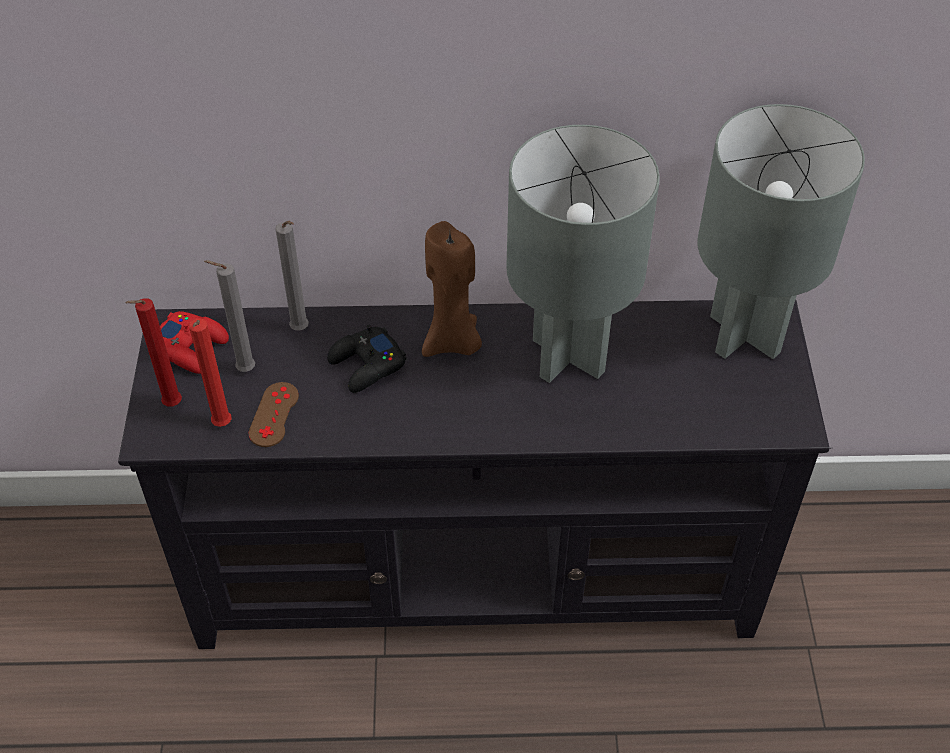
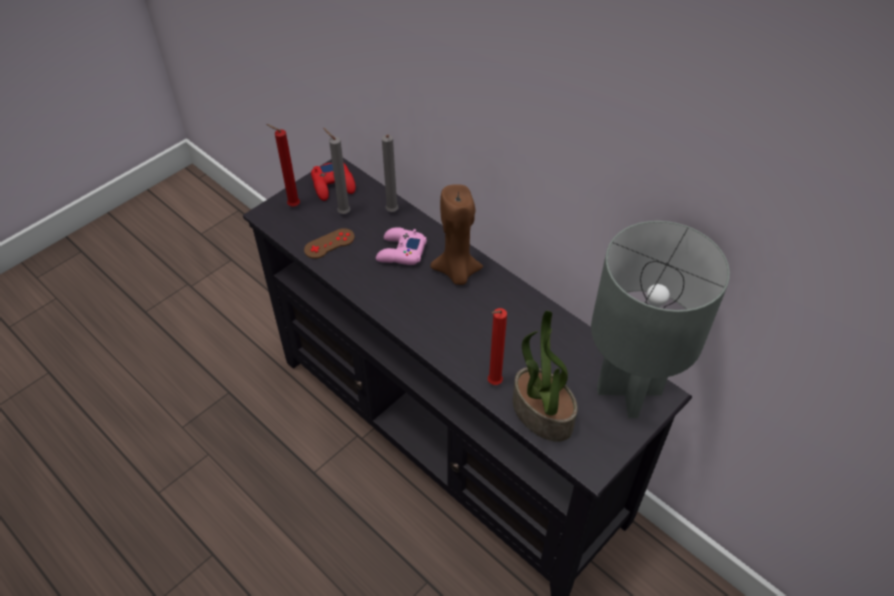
camera: 45 degrees right, 0 degrees up
(222, 426) = (301, 232): red candle -> red candle (493, 384)
(367, 365) = (400, 252): black game controller -> pink game controller
(570, 356) = (509, 325): grey table lamp -> none
(700, 416) = (540, 414): none -> potted plant

